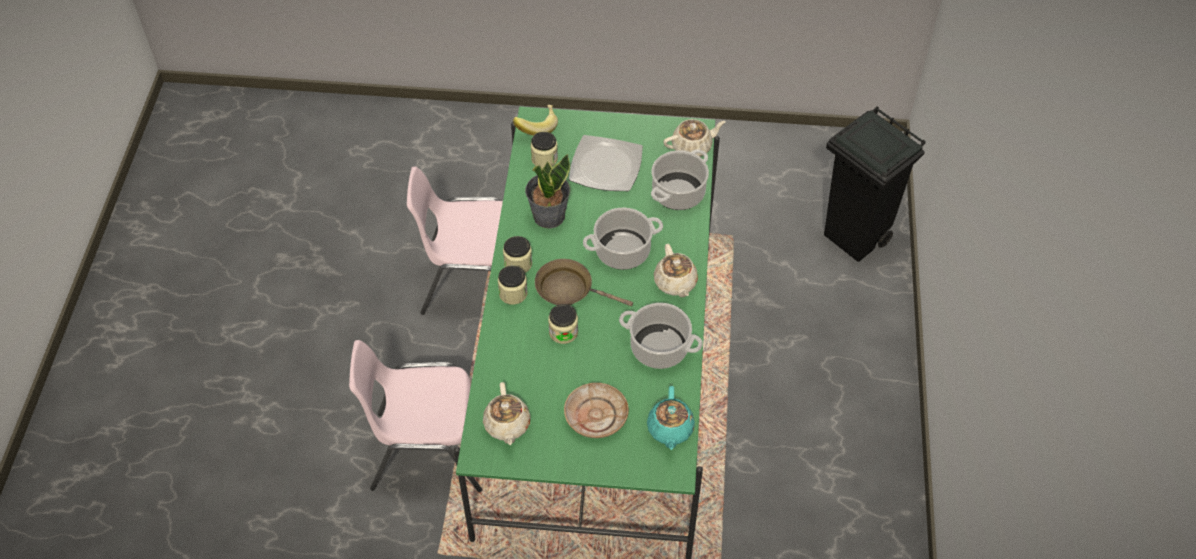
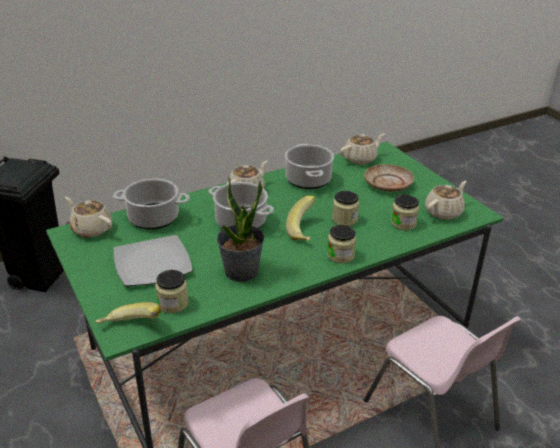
camera: 125 degrees left, 20 degrees down
(518, 264) = (310, 265): jar -> jar (403, 223)
(569, 289) = (305, 231): brown frying pan -> banana
(670, 429) = (360, 159): turquoise teapot -> beige teapot

